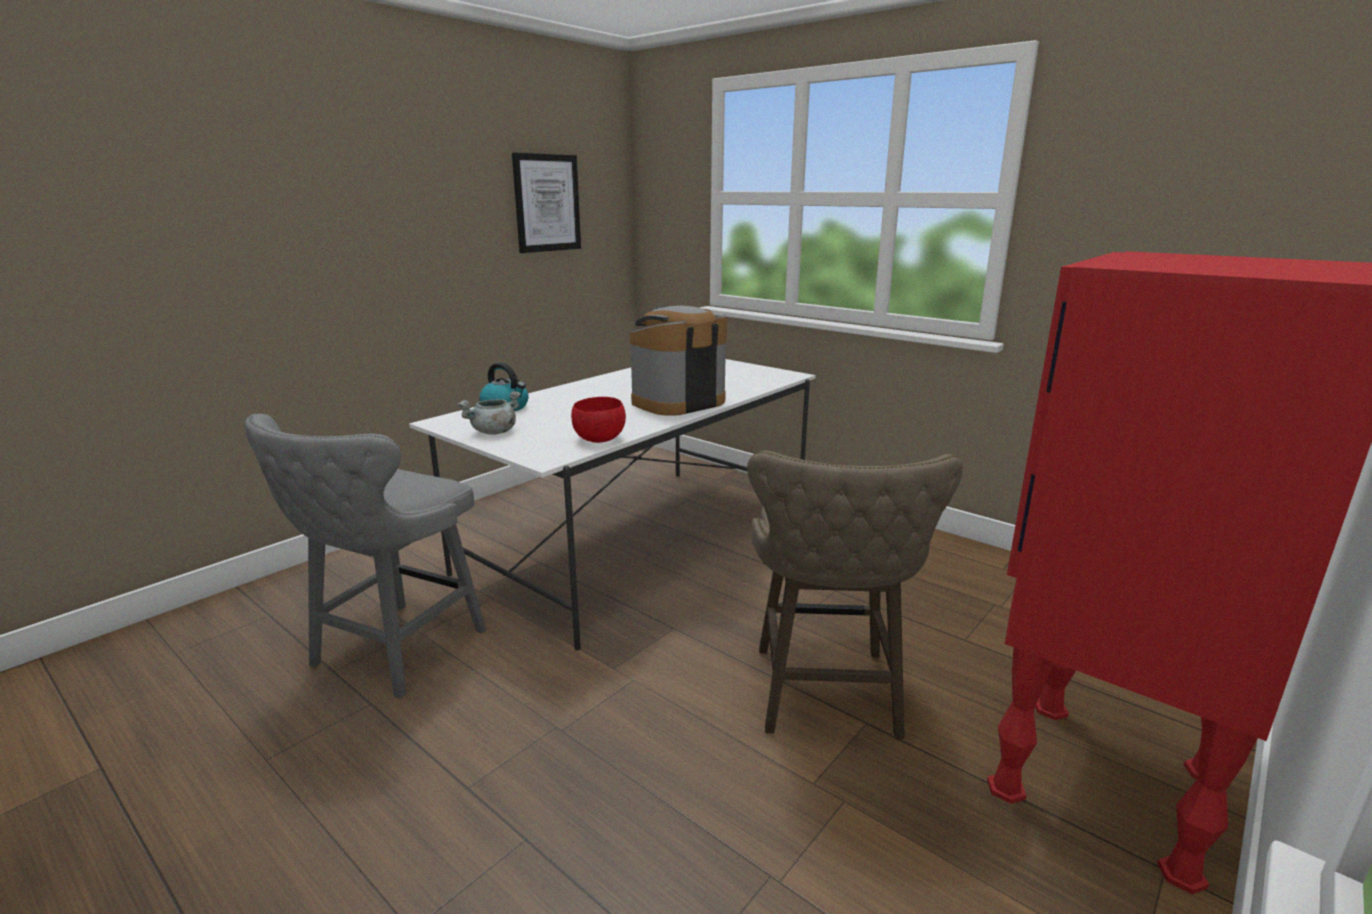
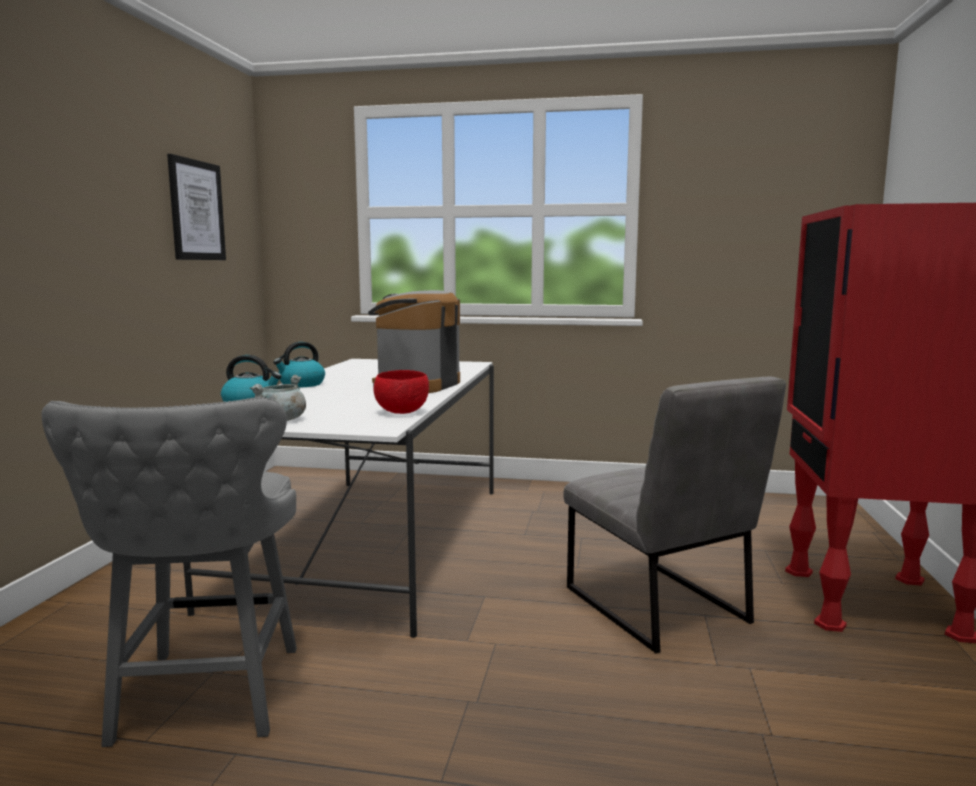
camera: 30 degrees left, 10 degrees down
(585, 386) = (301, 384): none -> kettle
(826, 696) = (658, 607): beige stool -> grey chair

